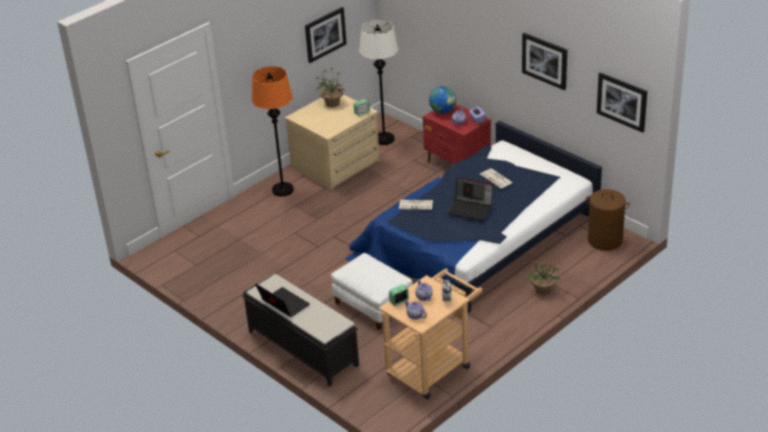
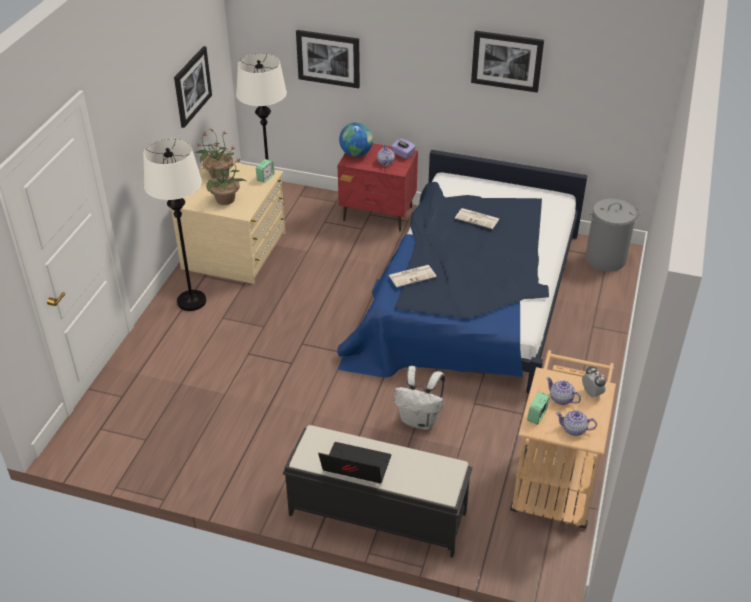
camera: 30 degrees left, 5 degrees up
(283, 190) = (192, 301): orange floor lamp -> white floor lamp
(374, 305) = (420, 420): white ottoman -> white backpack
(471, 209) = (482, 263): laptop -> none
(543, 290) = (593, 337): potted plant -> potted plant (226, 199)
(605, 240) = (605, 259): brown laundry basket -> grey laundry basket
(622, 101) = (625, 90): picture -> picture (328, 58)

